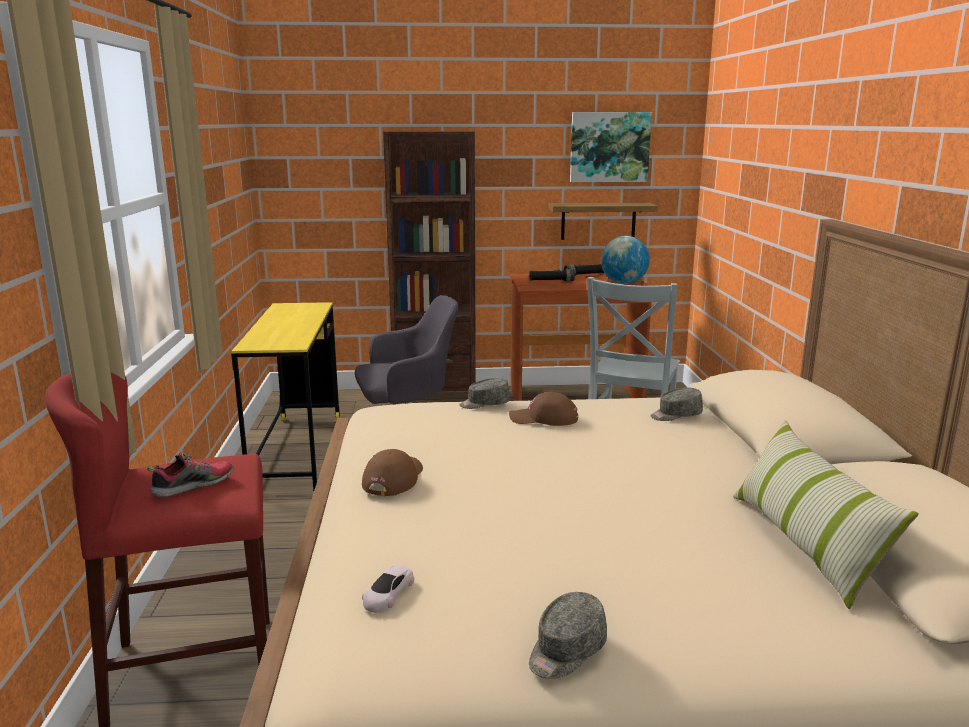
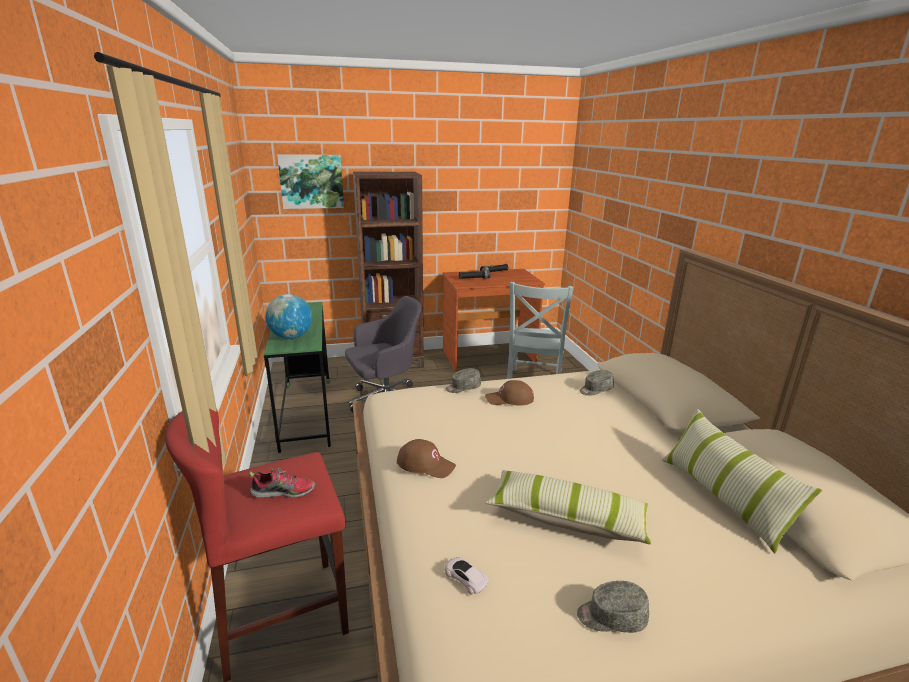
camera: 10 degrees left, 5 degrees up
(193, 485) = (284, 492): shoe -> shoe turned 45 degrees clockwise
(297, 451) = (306, 413): yellow desk -> green desk
(387, 593) = (465, 577): white toy car -> white toy car turned 120 degrees clockwise
(393, 479) = (426, 464): brown cap -> brown cap turned 105 degrees clockwise
(557, 546) = (566, 518): none -> pillow
(566, 651) = (611, 617): grey cap -> grey cap turned 60 degrees clockwise
(598, 221) = (501, 234): shelf -> none
(609, 147) = (509, 182): picture -> picture (311, 181)
(623, 283) = (523, 279): globe -> globe (291, 337)

